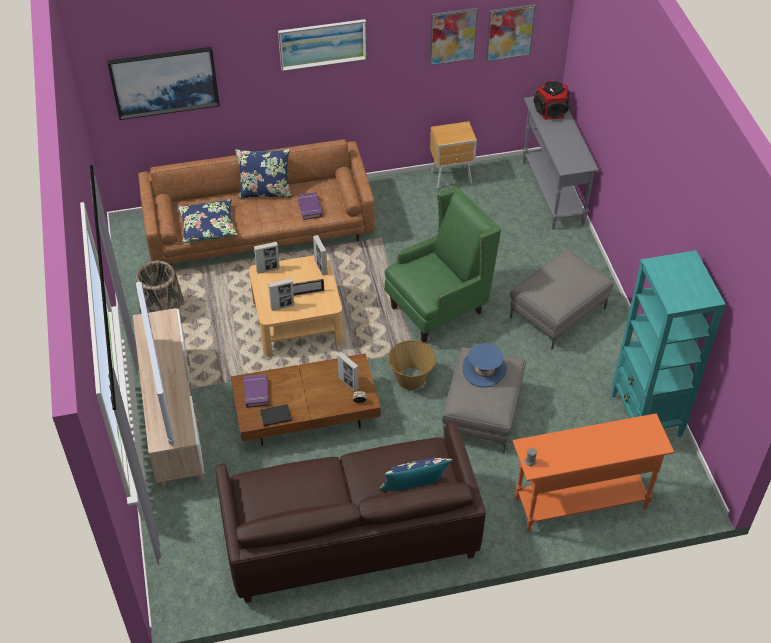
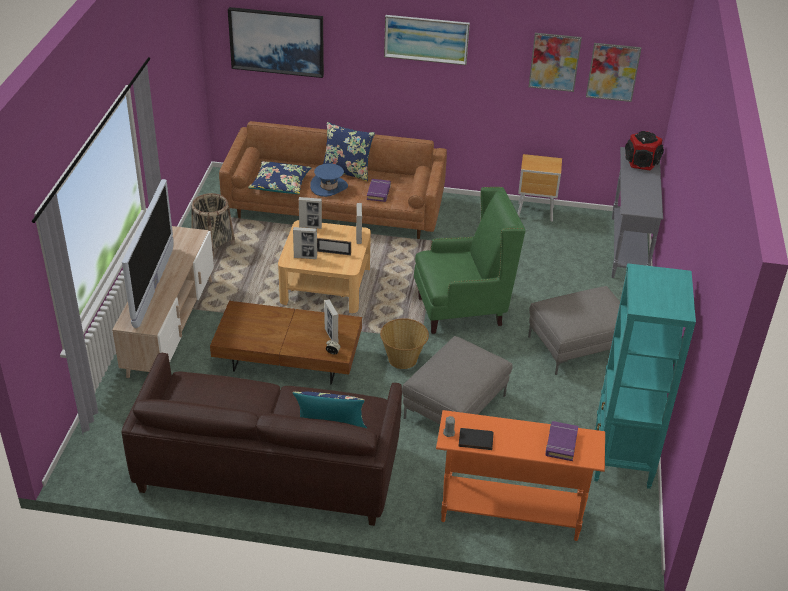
camera: 20 degrees right, 10 degrees down
(256, 392) = (243, 319): purple book -> purple book (561, 443)
(275, 415) = (249, 341): black book -> black book (476, 439)
(484, 370) = (462, 357): blue hat -> blue hat (329, 187)

